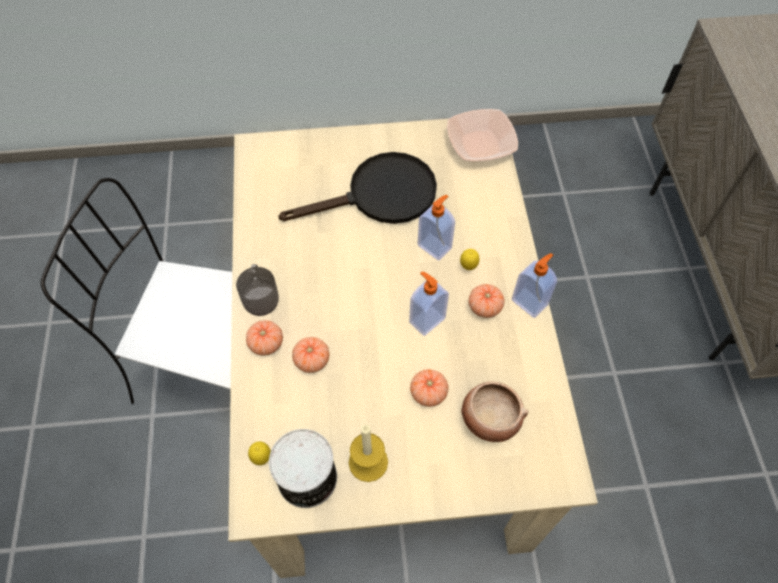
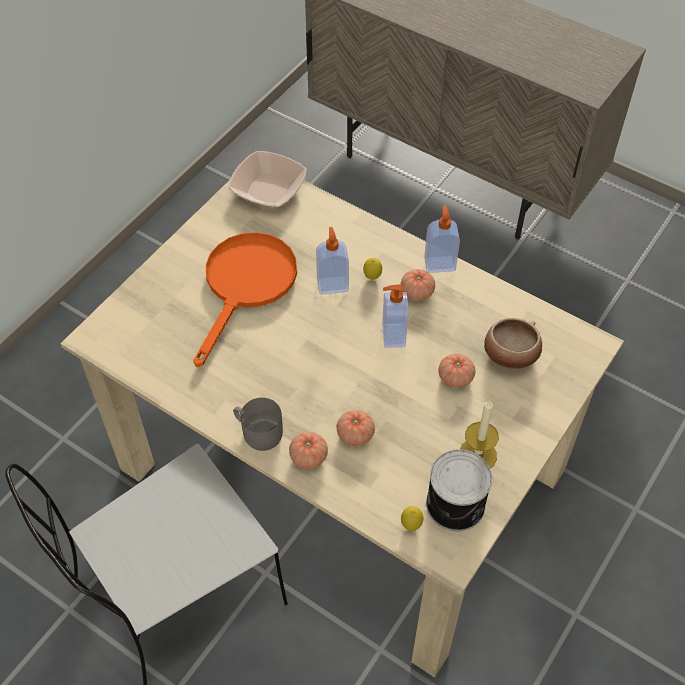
camera: 50 degrees left, 5 degrees down
(380, 196) = (246, 286): black frying pan -> orange frying pan

